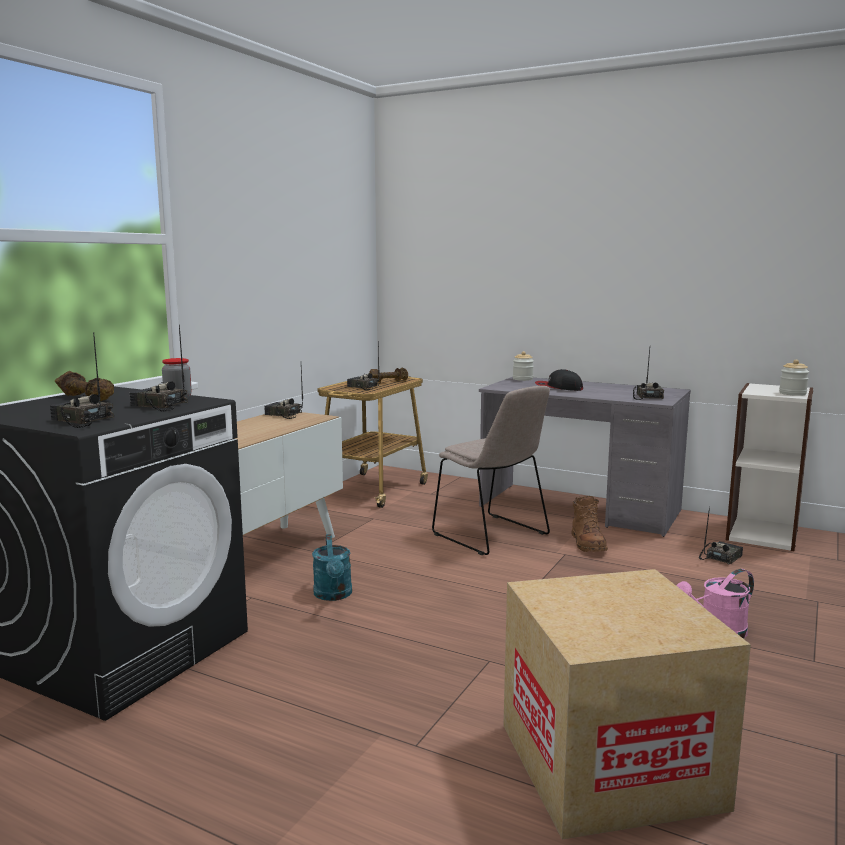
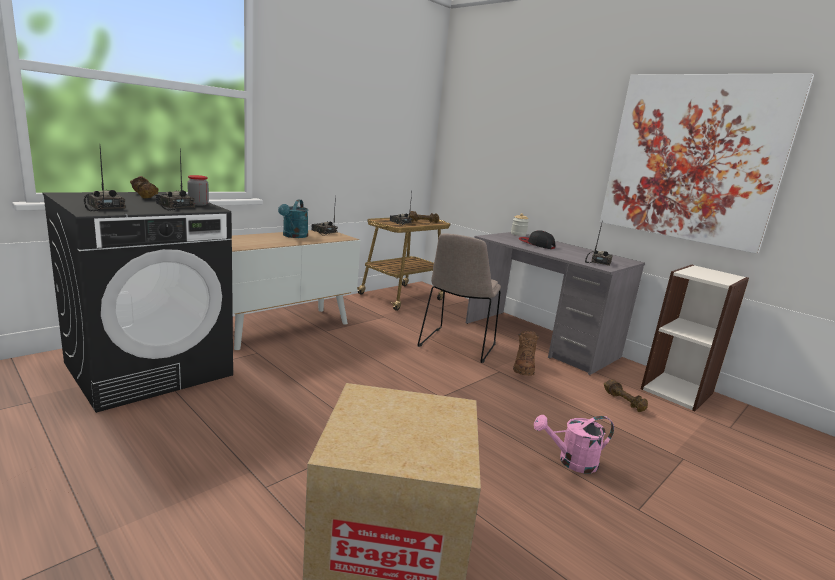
camera: 15 degrees right, 5 degrees up
(333, 595) = (310, 364): turquoise watering can -> turquoise watering can (293, 236)
(493, 536) = (457, 346): beige chair -> beige chair turned 45 degrees clockwise
(720, 557) = (624, 402): radio -> brown dumbbell
(725, 262) = (692, 159): none -> picture
(792, 393) = (721, 279): jar -> none

